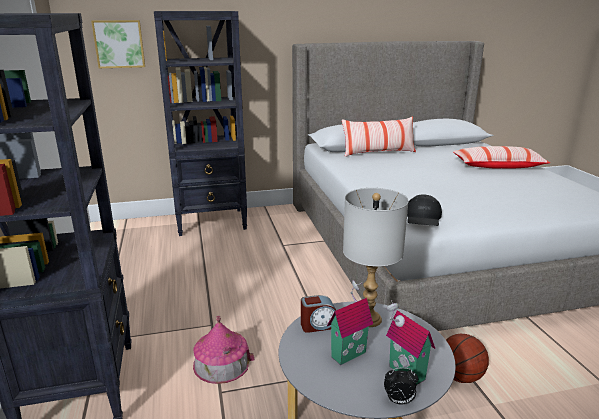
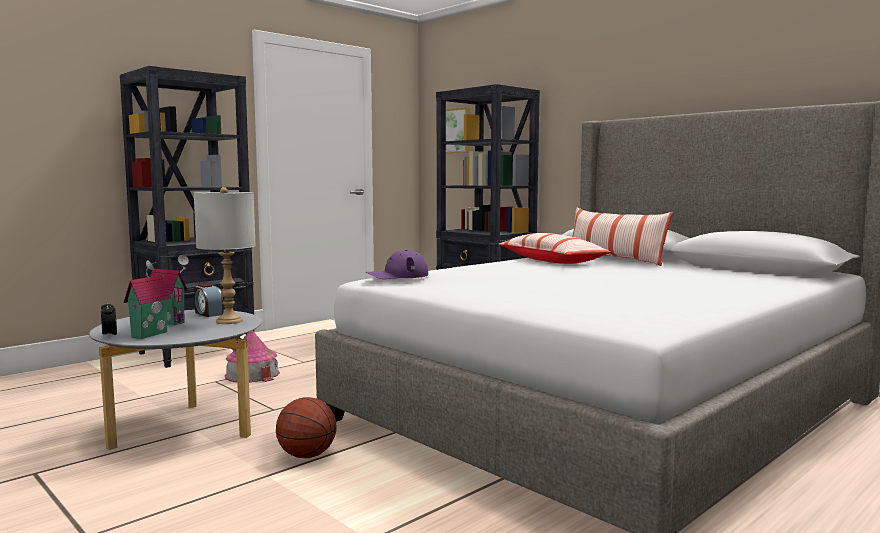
camera: 60 degrees right, 15 degrees down
(423, 217) = (397, 275): black cap -> purple cap
(498, 166) = (696, 286): pillow -> pillow (551, 261)

